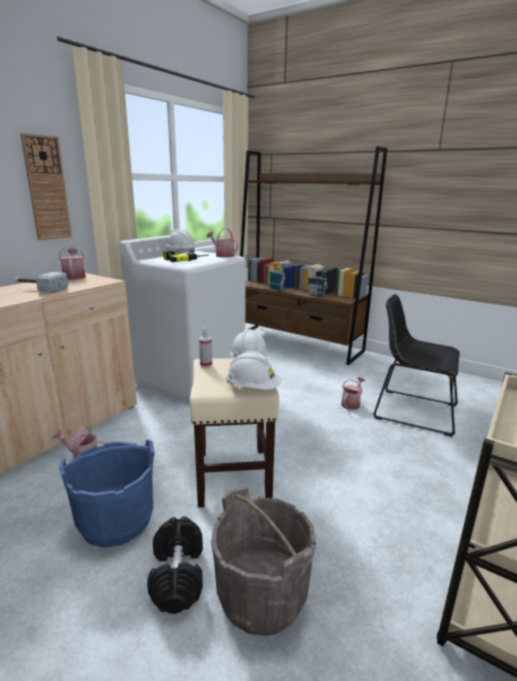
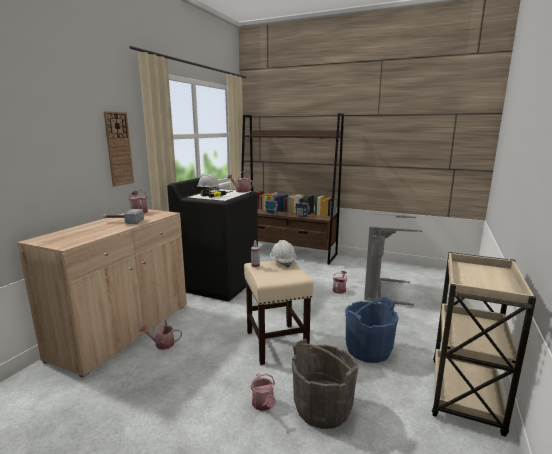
camera: 10 degrees left, 5 degrees down
(116, 521) = (207, 380): blue bucket -> blue bucket (368, 350)
(177, 575) = (264, 405): black dumbbell -> watering can
(190, 379) = (218, 283): white washing machine -> black washing machine
(253, 388) = (295, 277): white hard hat -> none
(411, 410) = (380, 290): black chair -> grey laundry basket

